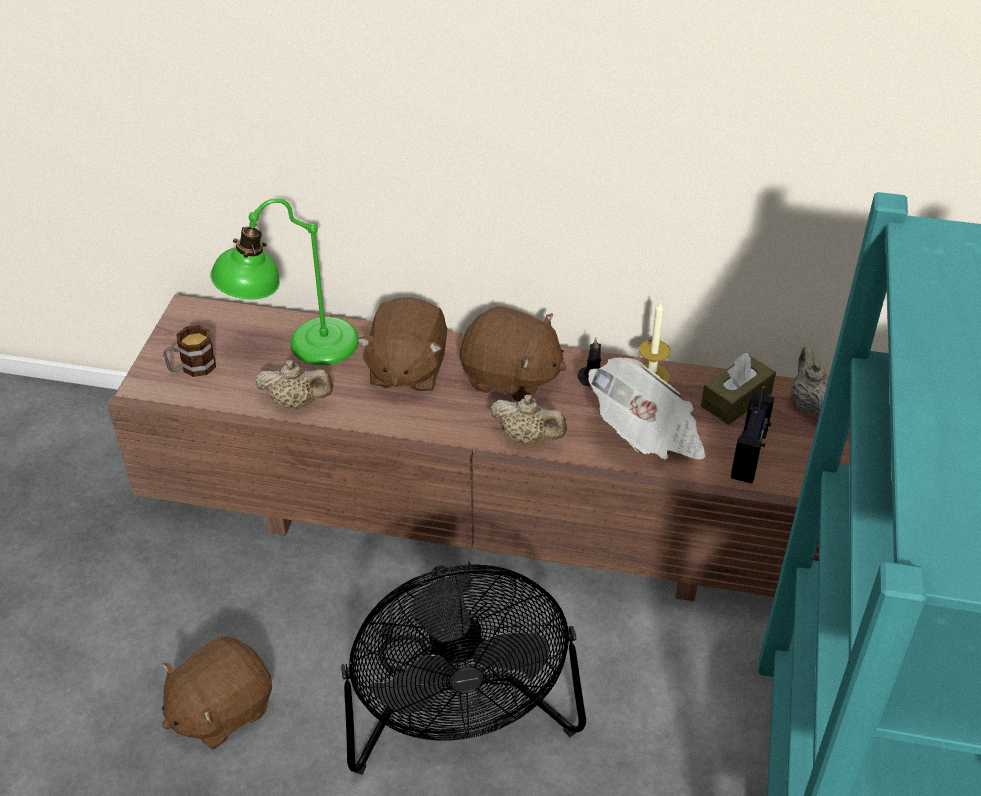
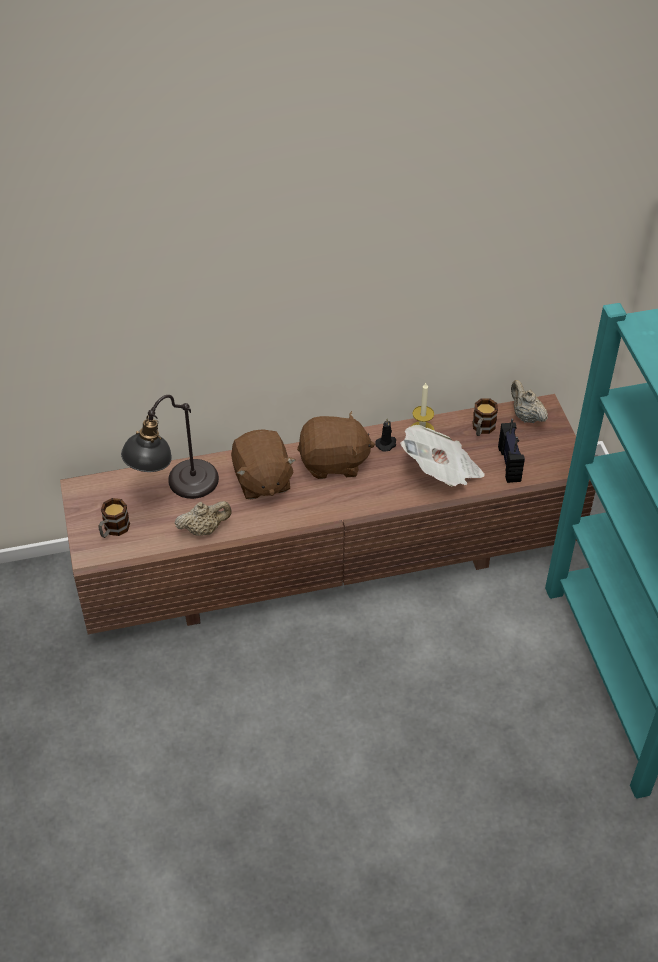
camera: 25 degrees left, 5 degrees up
(221, 710) = (233, 753): brown plush toy -> none
(294, 349) = (176, 491): green table lamp -> grey table lamp
(450, 715) = (381, 696): black fan -> none
(528, 438) = (370, 500): beige teapot -> none
(736, 400) = (482, 429): brown tissue box -> mug

